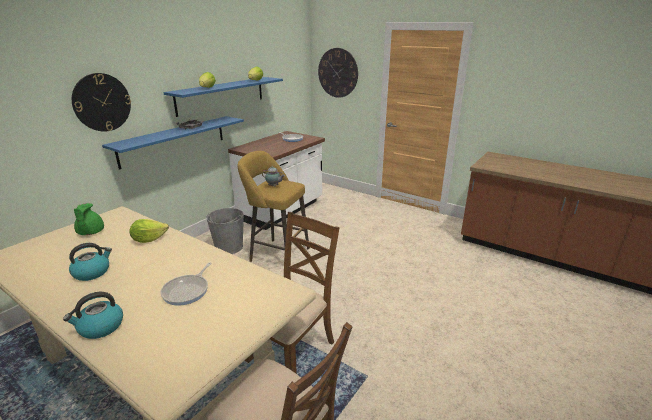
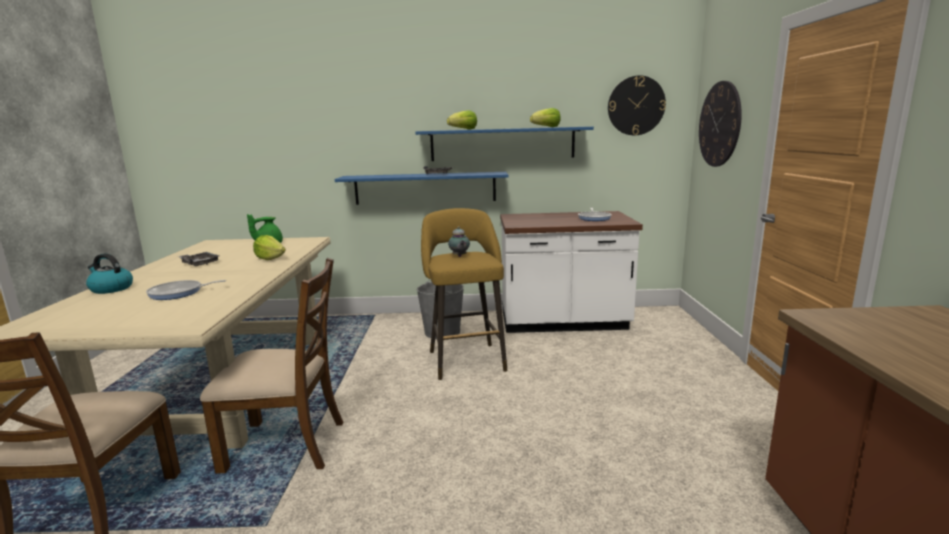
camera: 55 degrees right, 10 degrees down
(92, 272) = (199, 263): kettle -> grey tray
(102, 102) = (349, 134): wall clock -> wall clock (636, 106)

